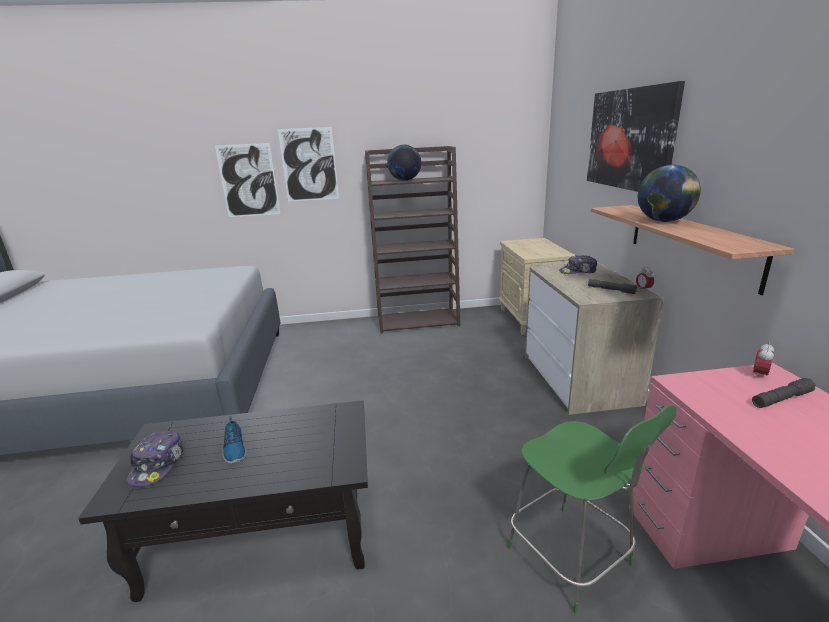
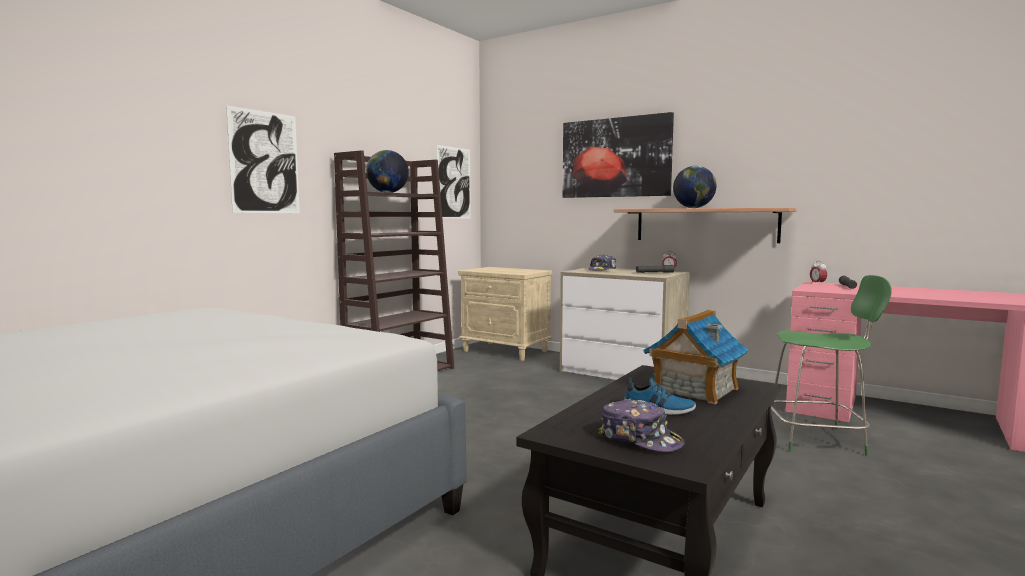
camera: 50 degrees left, 15 degrees down
(248, 180) = (174, 175): picture -> picture (453, 183)
(304, 445) = (694, 389): none -> toy house

